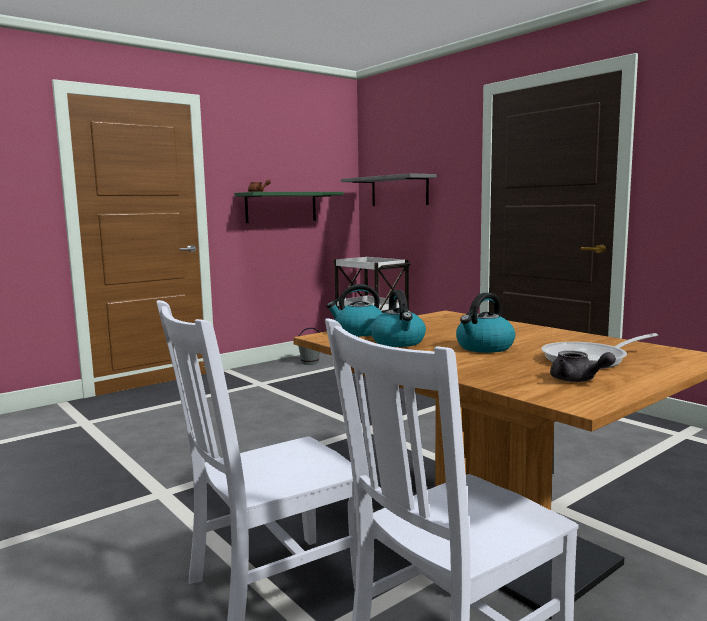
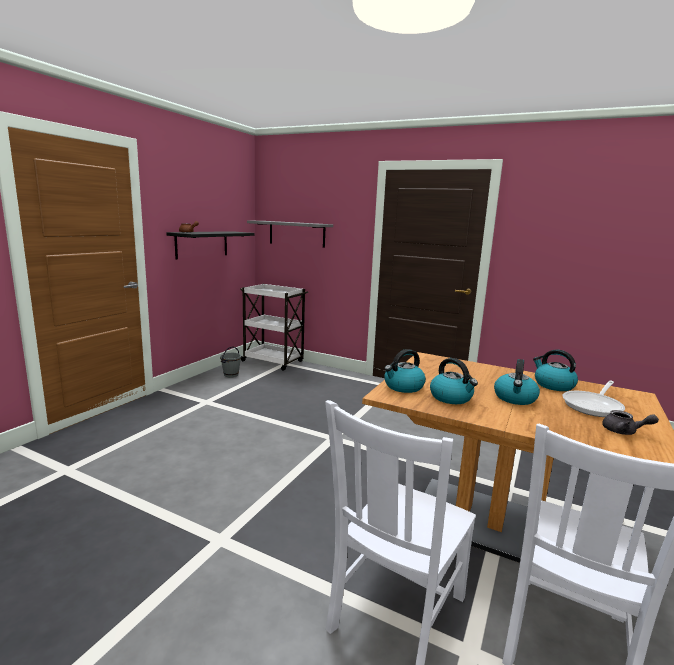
camera: 25 degrees left, 5 degrees up
(281, 207) = (202, 244): green shelf -> black shelf
(573, 341) = (553, 385): none -> kettle

